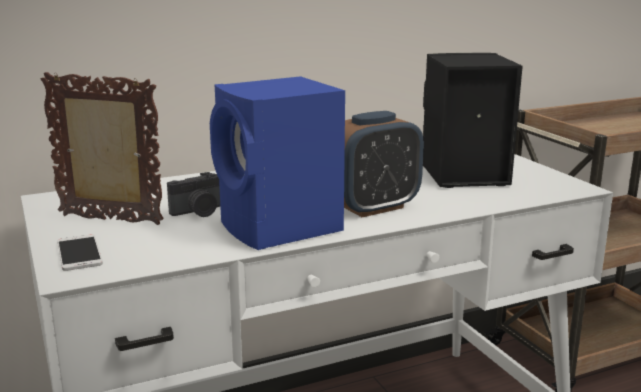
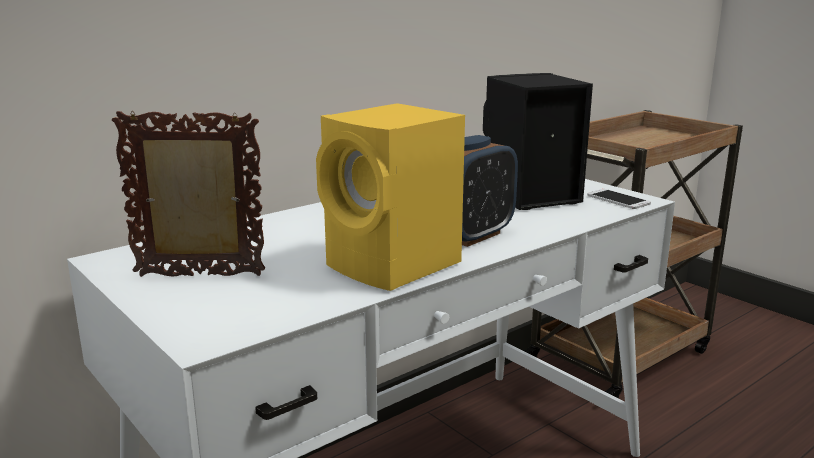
camera: 15 degrees left, 0 degrees up
(79, 253) = (193, 316): phone -> phone (618, 199)
(198, 212) = (293, 257): camera -> none
(281, 229) = (395, 266): blue speaker -> yellow speaker

